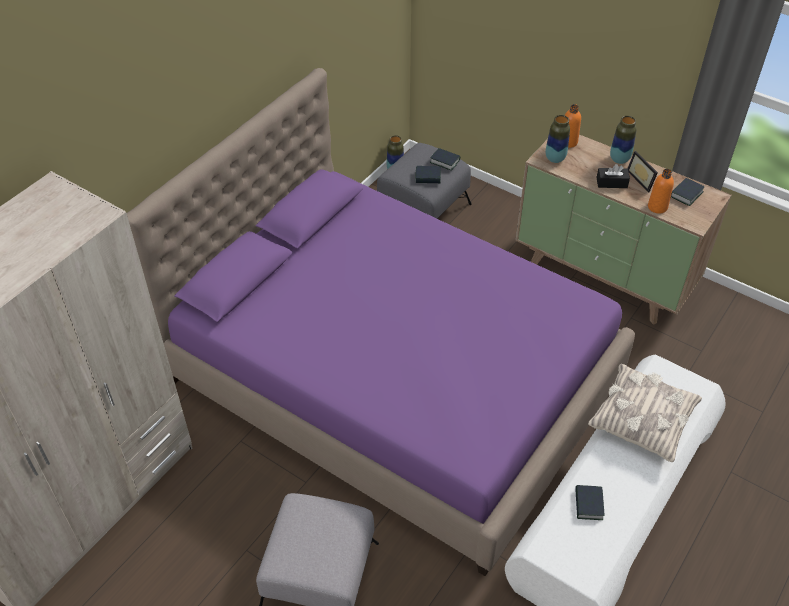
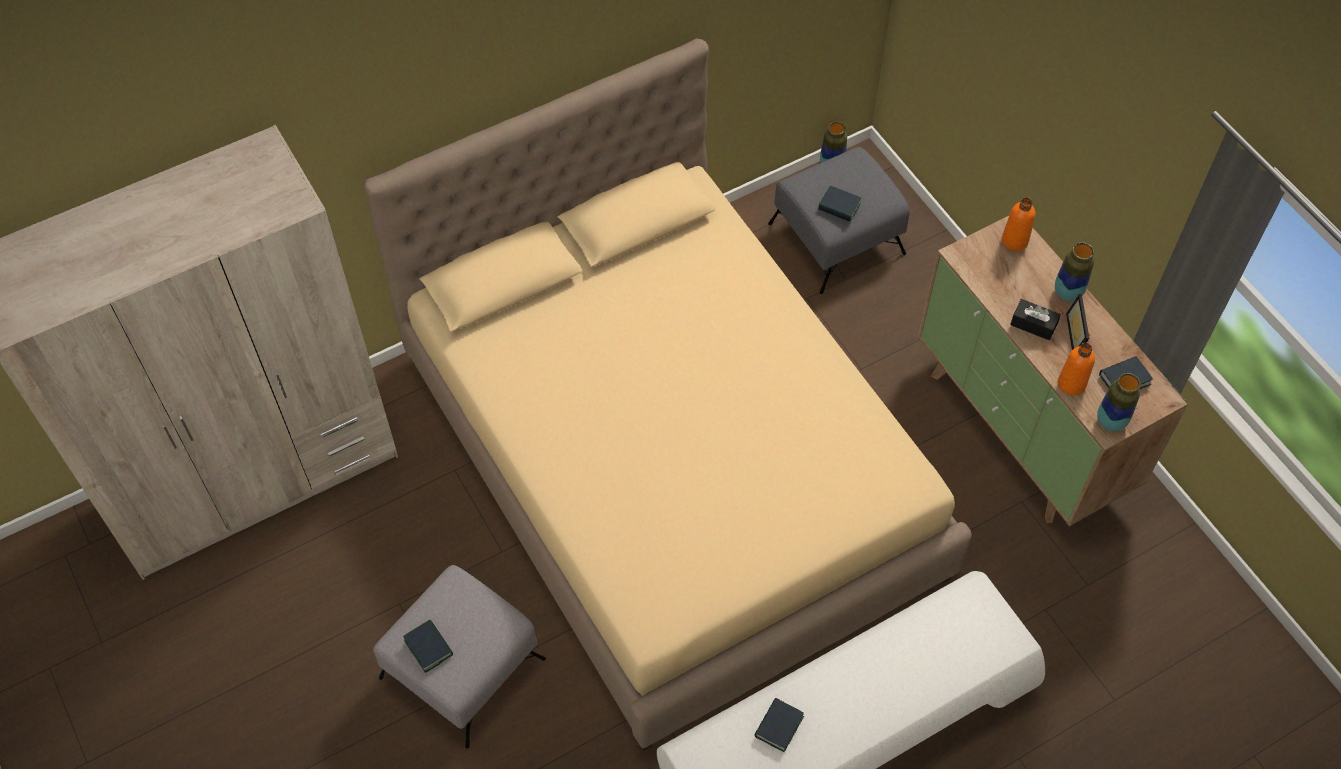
camera: 25 degrees right, 10 degrees up
(393, 379) = (670, 463): purple bed -> beige bed
(445, 161) = (875, 190): book -> book (428, 647)
(555, 158) = (980, 260): vase -> vase (1111, 421)
(641, 422) = (908, 654): beige pillow -> none

